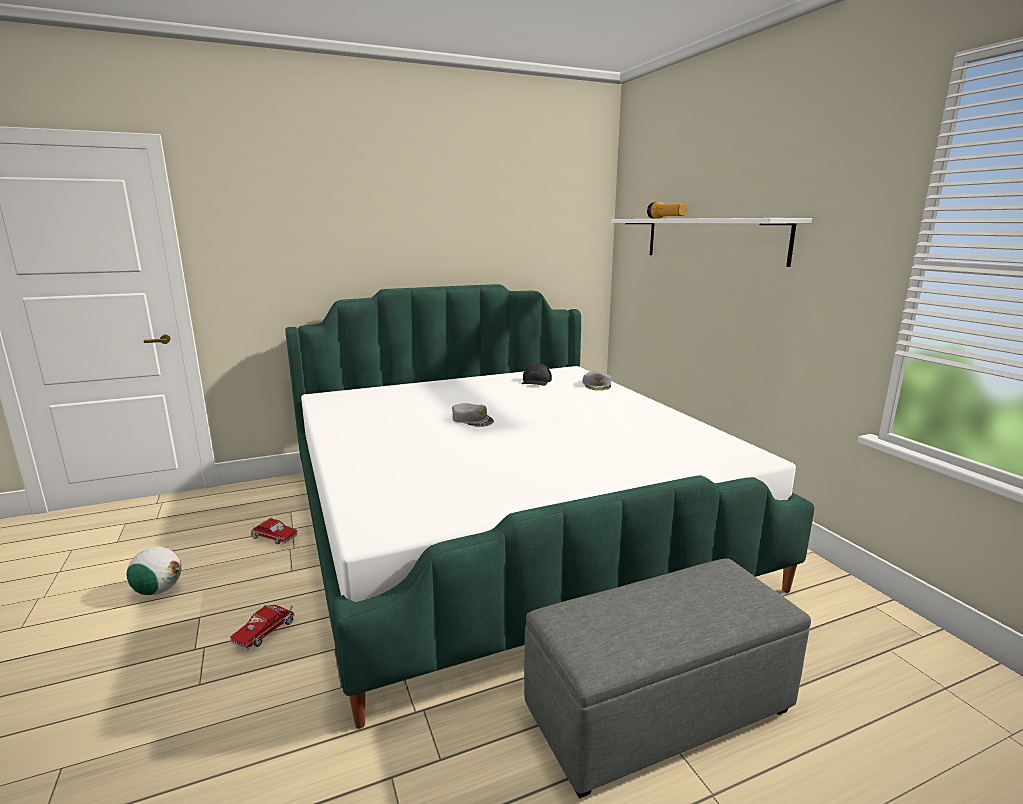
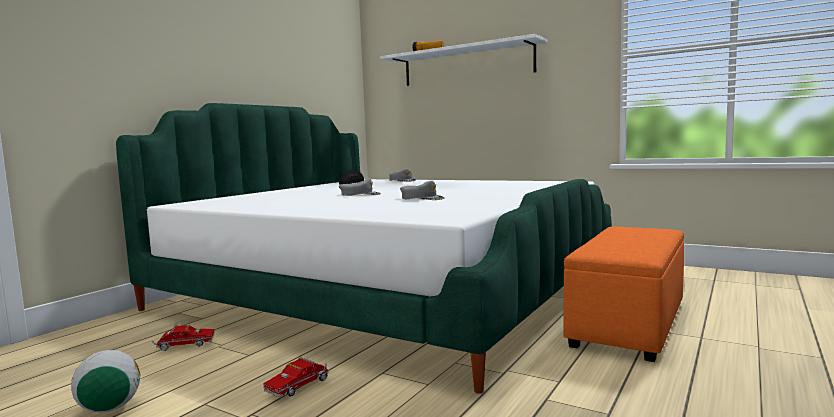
camera: 35 degrees left, 10 degrees down
(267, 632) = (300, 386): toy truck -> toy truck turned 45 degrees clockwise
(489, 455) = (422, 198): none -> grey cap
(660, 711) = (628, 323): grey ottoman -> orange ottoman

